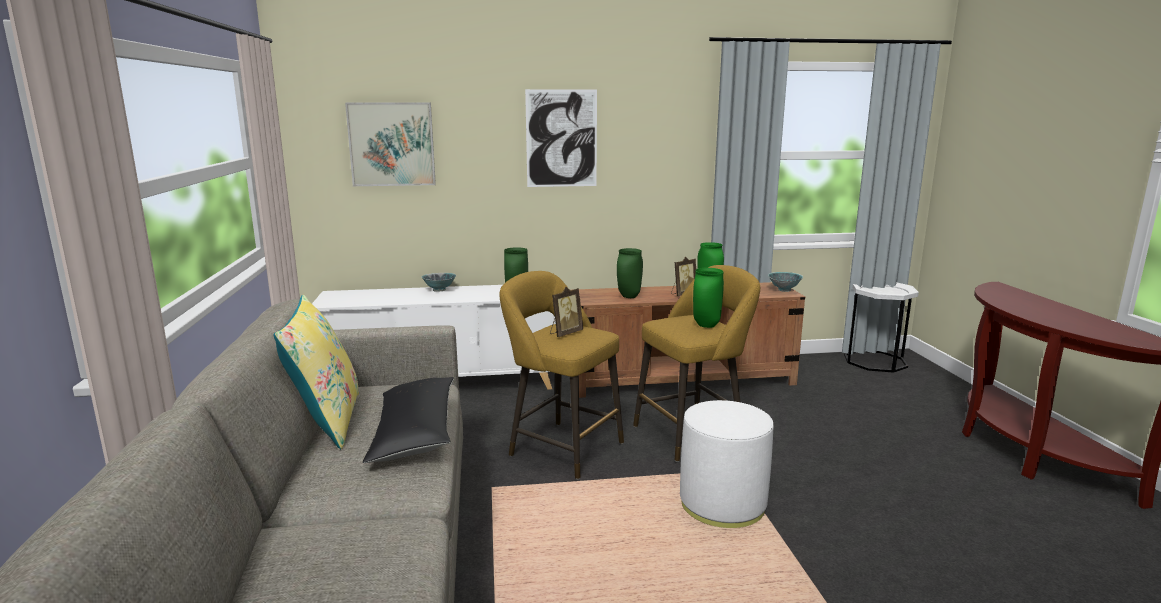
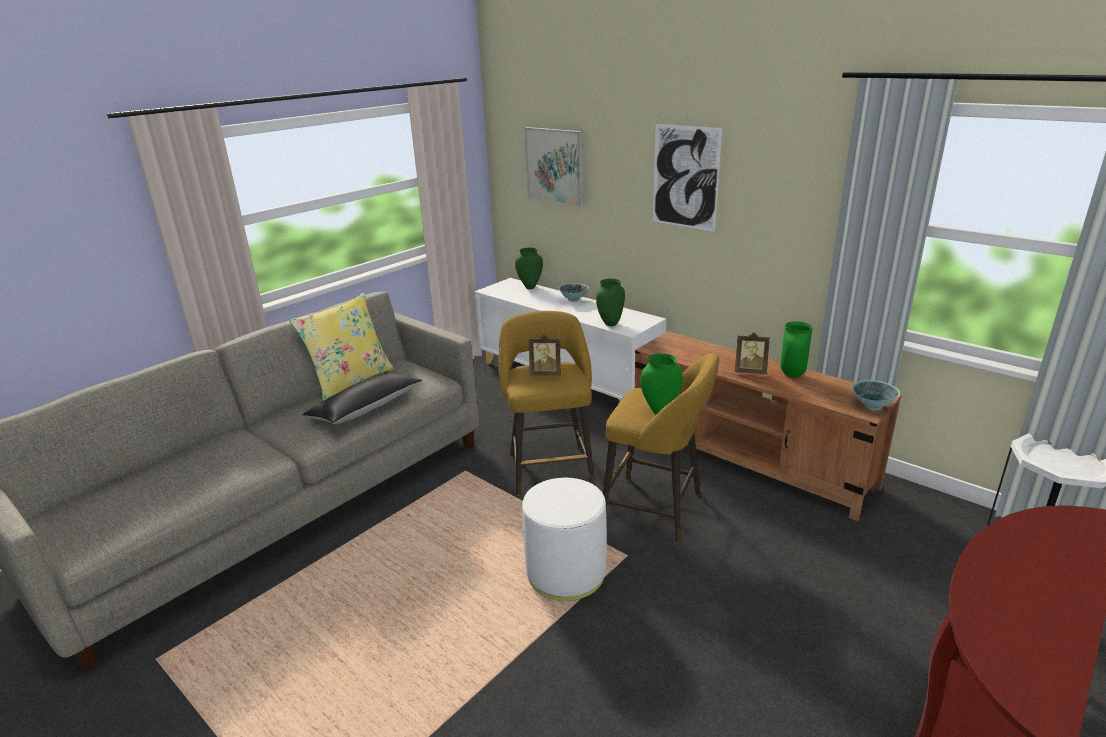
camera: 50 degrees right, 10 degrees up
(628, 296) = (695, 356): green vase -> green vase (530, 287)

